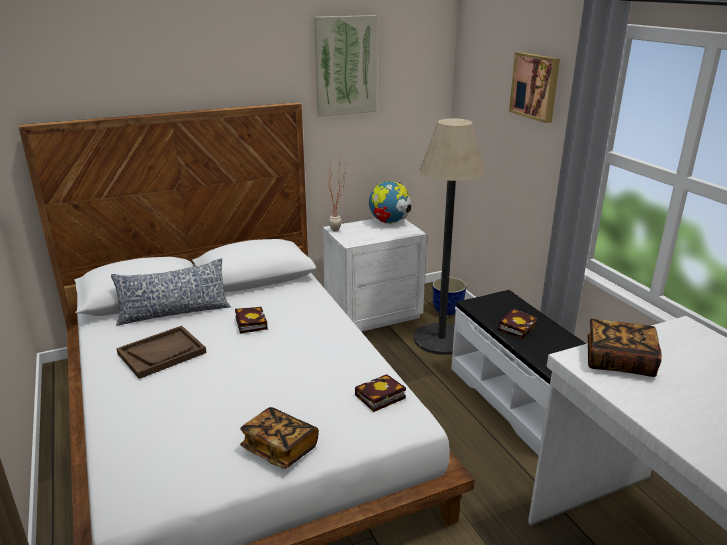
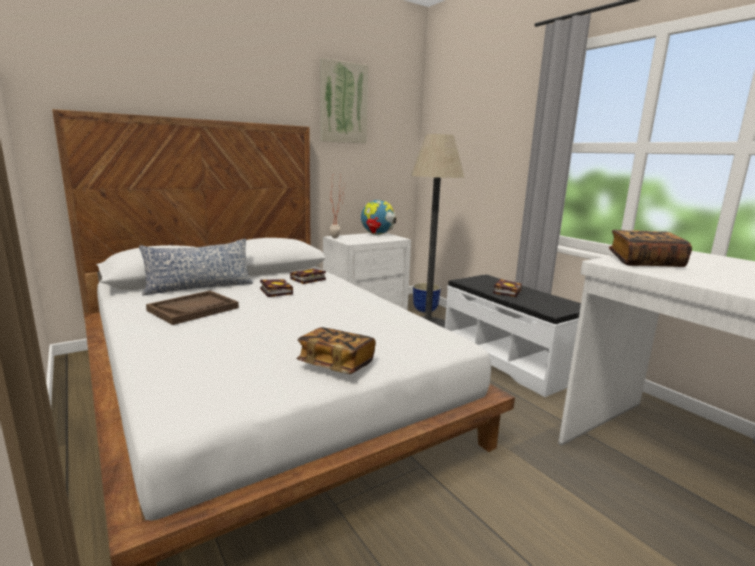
camera: 10 degrees left, 10 degrees down
(379, 397) = (416, 329): book -> book (307, 279)
(536, 86) = (499, 111): picture -> none

